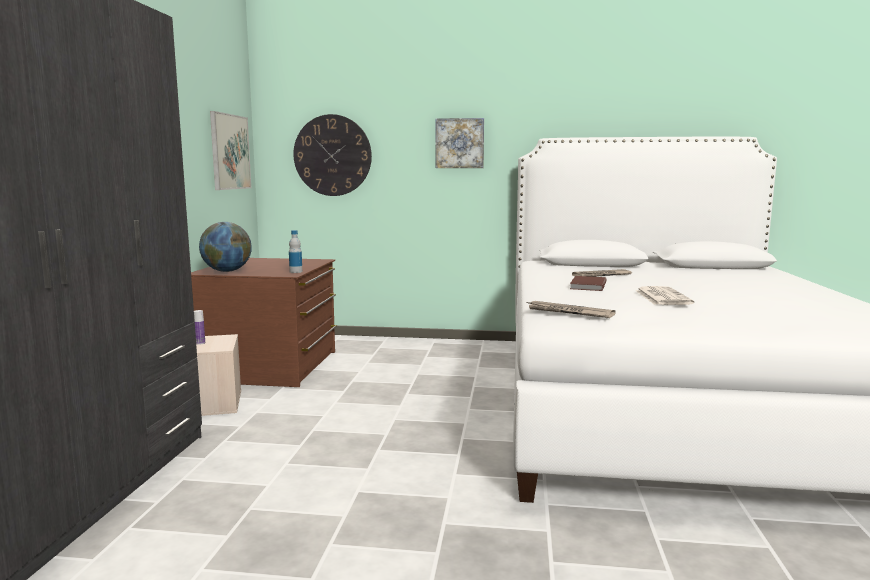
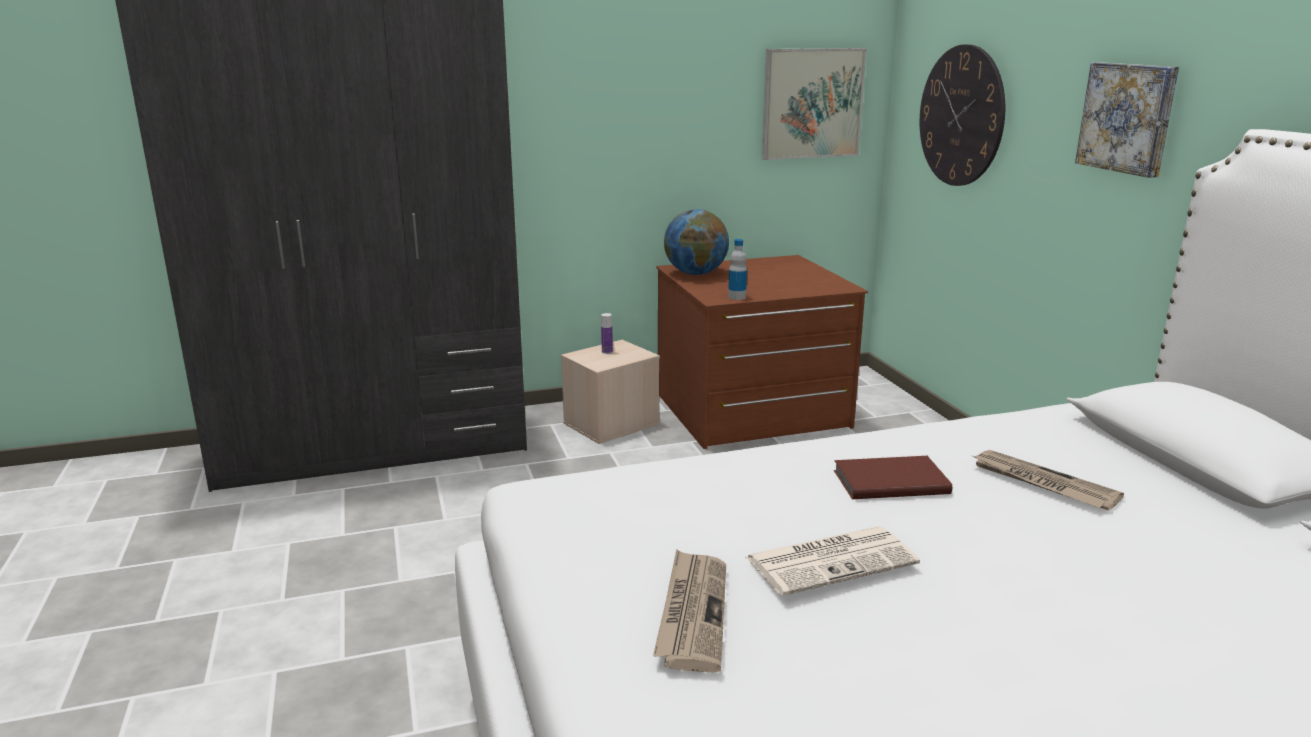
camera: 65 degrees right, 10 degrees up
(569, 312) = (609, 491): newspaper -> newspaper (692, 612)

